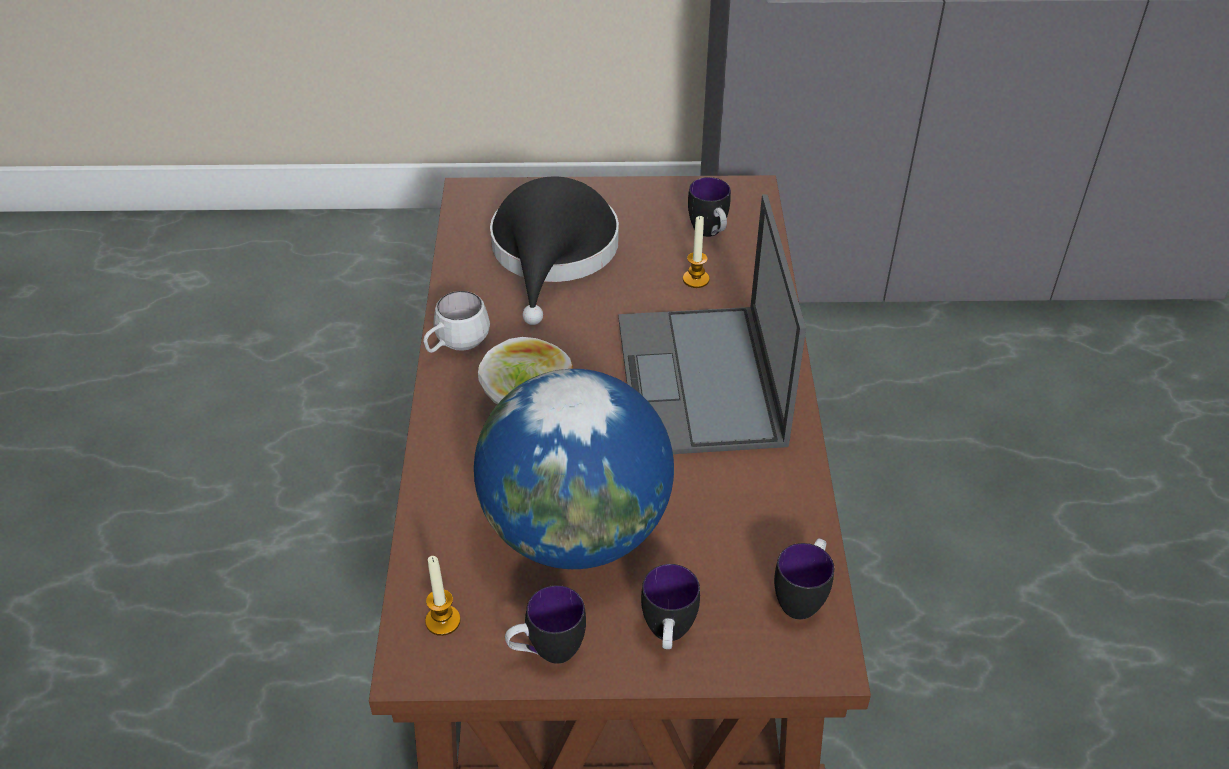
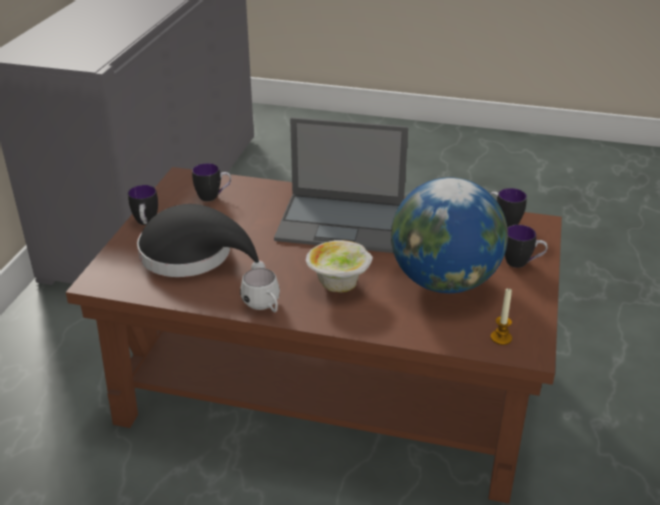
camera: 75 degrees left, 10 degrees down
(546, 652) = (527, 303): mug -> mug (146, 223)
(696, 279) = (253, 209): candle -> none

